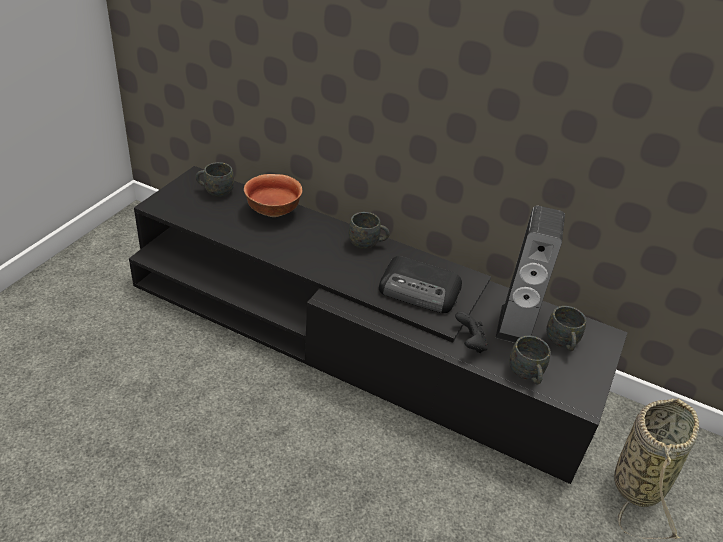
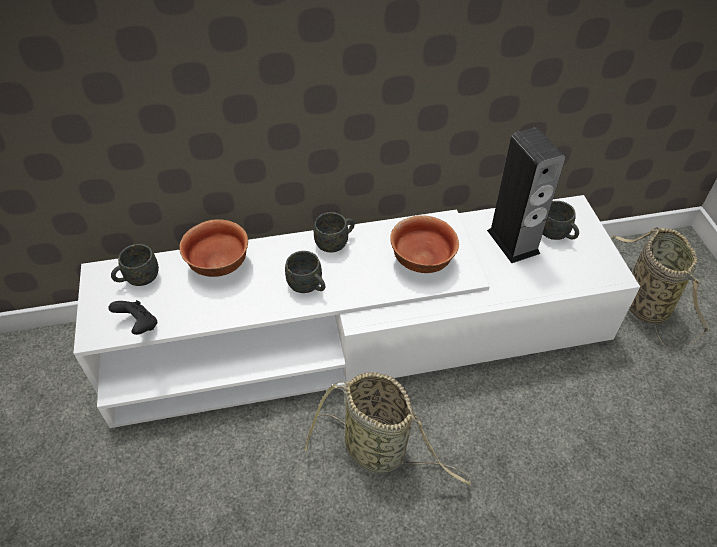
camera: 35 degrees left, 10 degrees up
(282, 421) = (379, 451): none -> basket
(354, 339) = (358, 333): black tv stand -> white tv stand
(420, 291) = (423, 260): radio -> bowl
(470, 343) = (501, 281): black game controller -> black game controller (139, 325)
(526, 375) = (562, 280): grey mug -> grey mug (308, 286)

